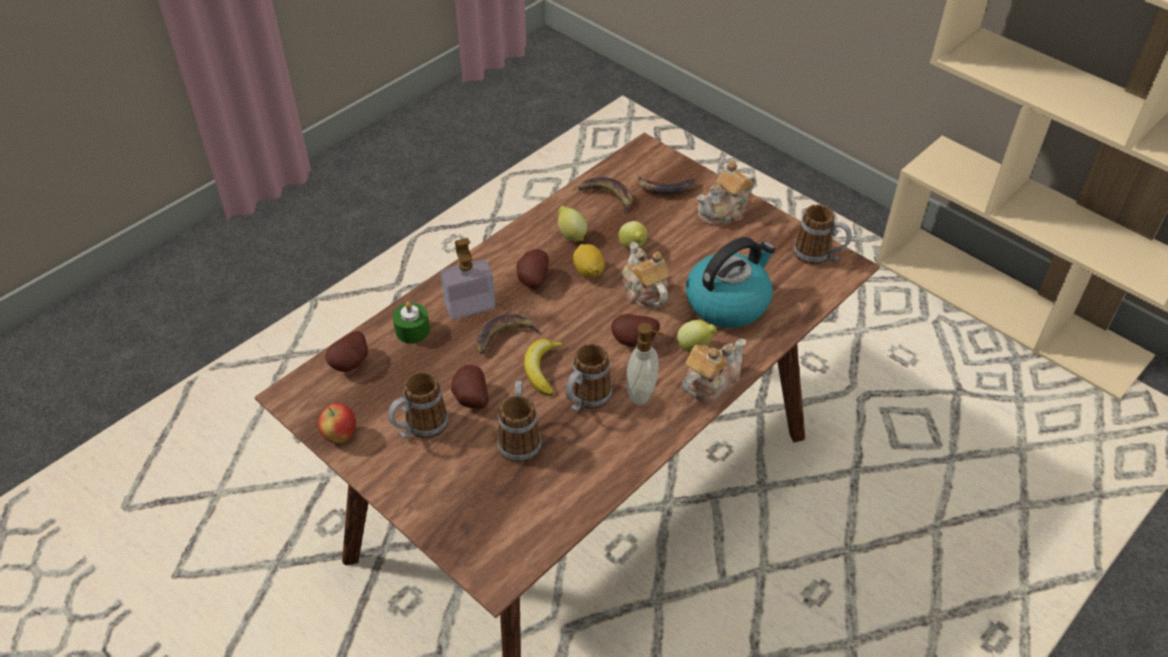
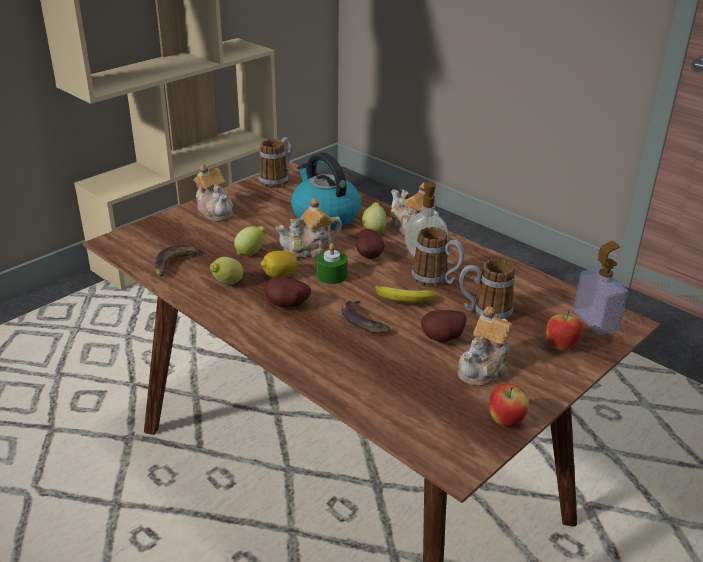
camera: 90 degrees left, 15 degrees down
(352, 364) = (405, 420): potato -> none
(412, 330) = (354, 379): green candle -> green candle (331, 275)
(420, 428) = (484, 368): mug -> teapot
(452, 500) = (560, 346): none -> apple
(470, 306) = (320, 342): soap dispenser -> soap dispenser (595, 321)
(666, 188) = (173, 234): banana -> none

